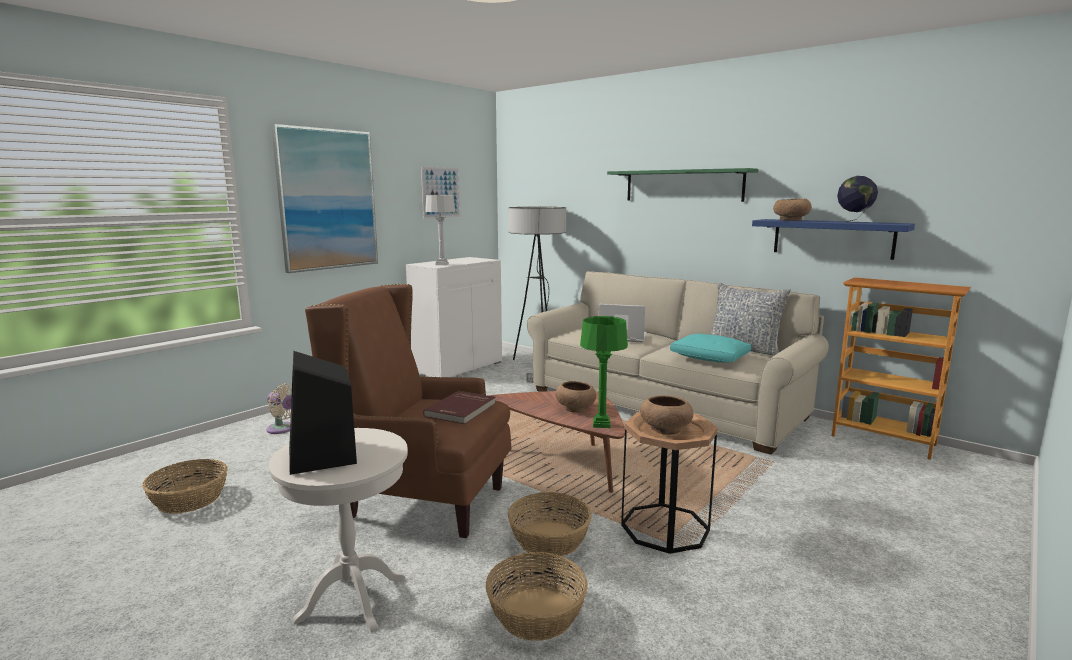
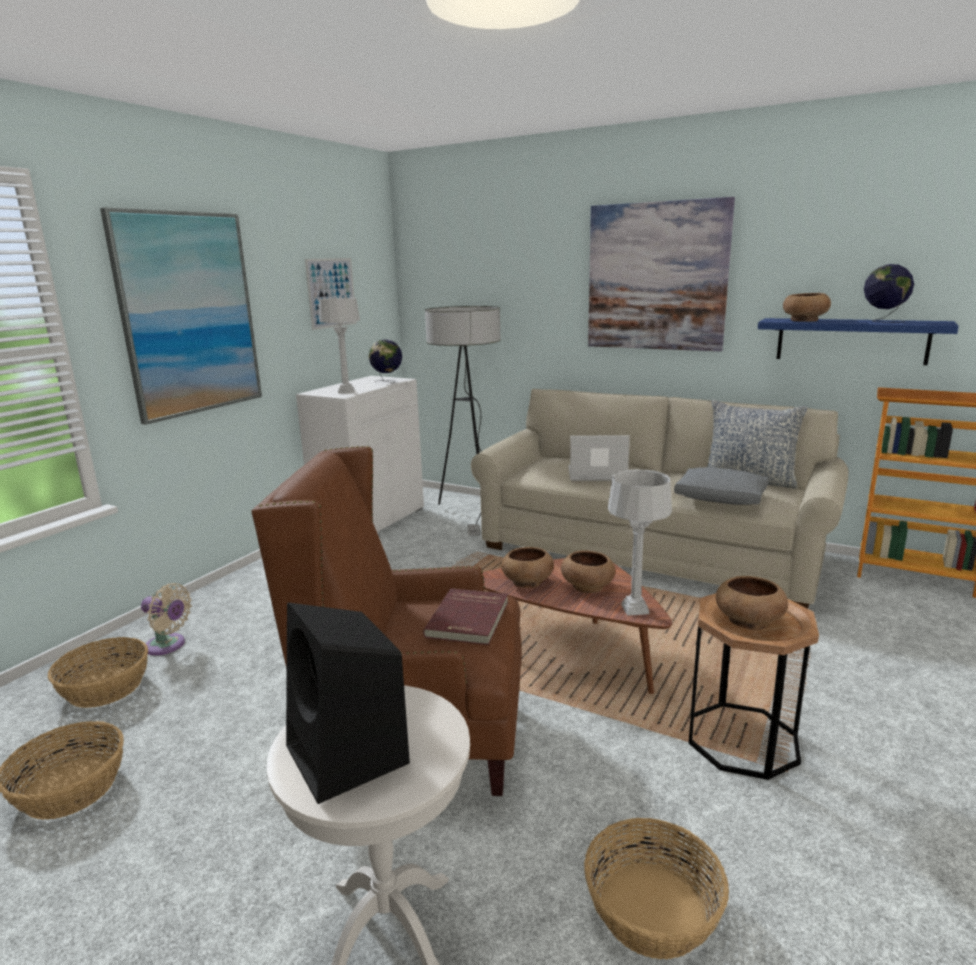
camera: 10 degrees left, 5 degrees up
(477, 260) = (387, 382): none -> globe
(532, 402) = (527, 582): none -> brown bowl
(549, 539) = (610, 780): basket -> basket (105, 687)
(601, 424) = (635, 609): green table lamp -> grey table lamp
(683, 185) = (656, 277): green shelf -> picture
(710, 358) = (721, 498): turquoise pillow -> grey pillow

